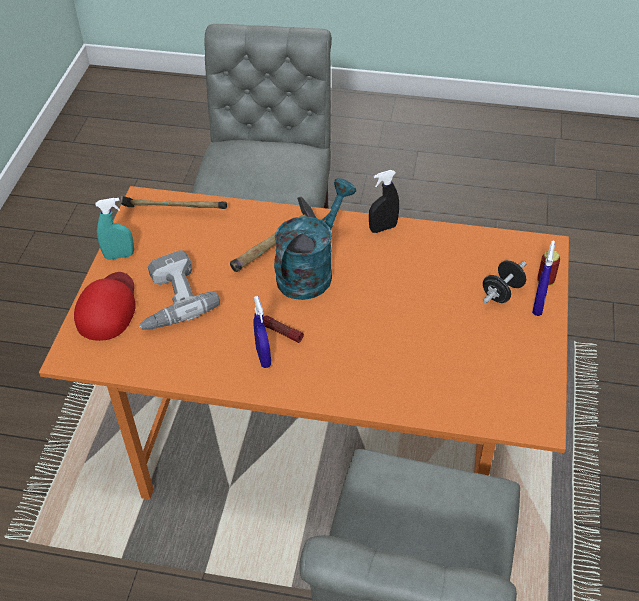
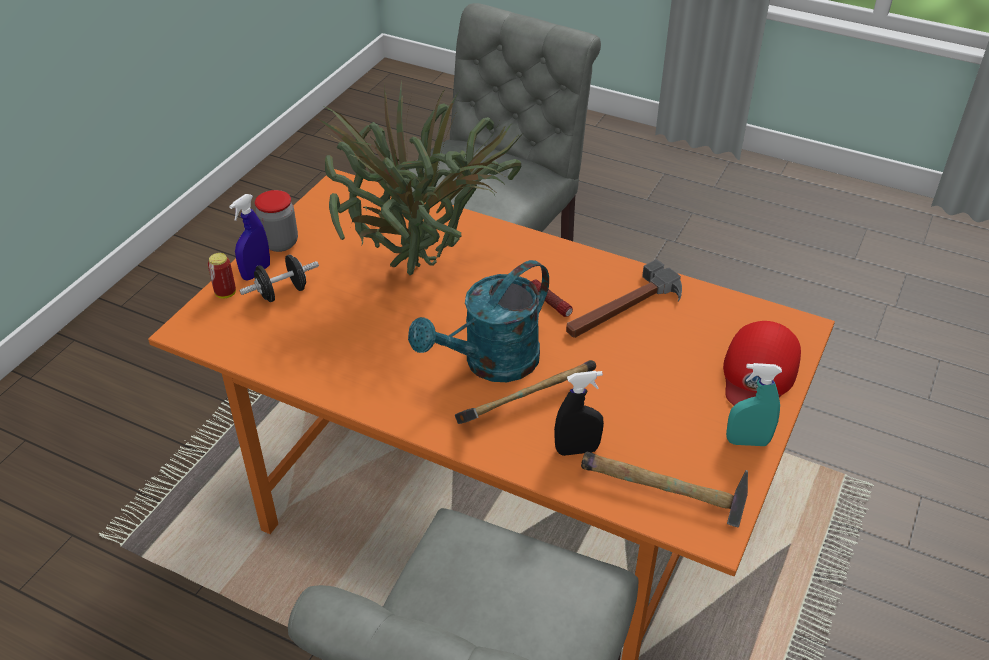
camera: 165 degrees left, 5 degrees down
(169, 299) = (679, 366): power drill -> none
(220, 341) = (623, 308): none -> hammer
(263, 357) = (578, 284): blue spray bottle -> none
(383, 228) = (369, 400): black spray bottle -> black spray bottle (577, 450)
(402, 336) = (420, 274): none -> potted plant
(542, 339) = (280, 243): none -> jar

